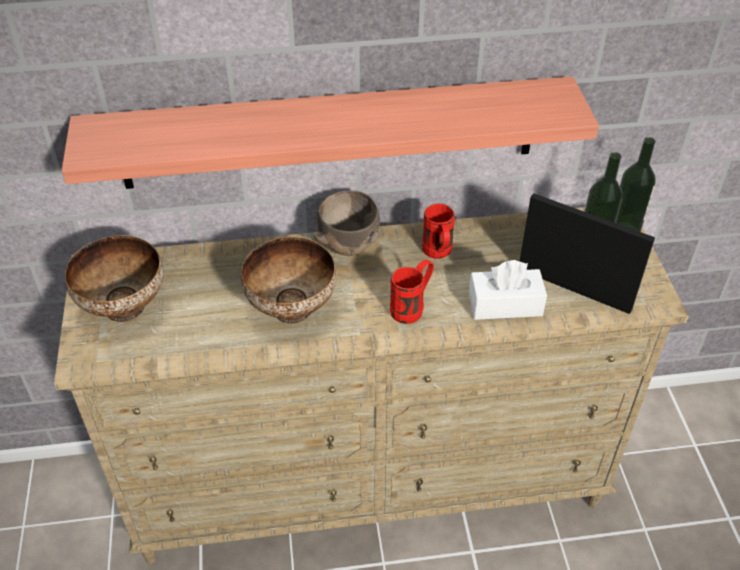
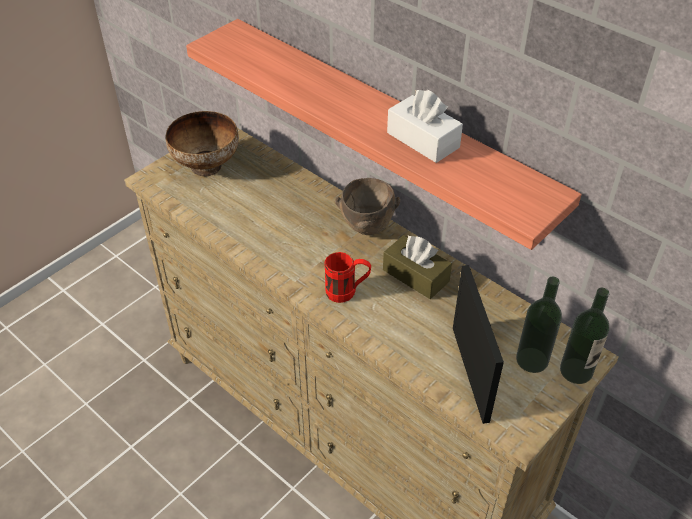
camera: 50 degrees right, 0 degrees up
(292, 307) = (283, 235): bowl -> none
(438, 254) = (415, 275): red mug -> brown tissue box
(505, 304) = (407, 341): white tissue box -> white tissue box (423, 140)

